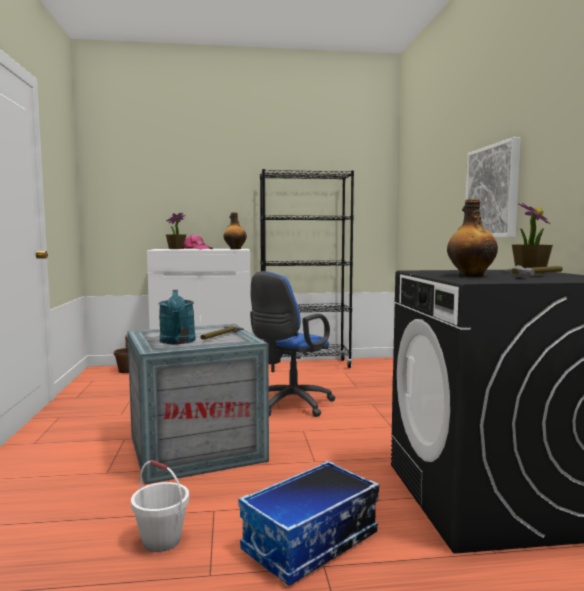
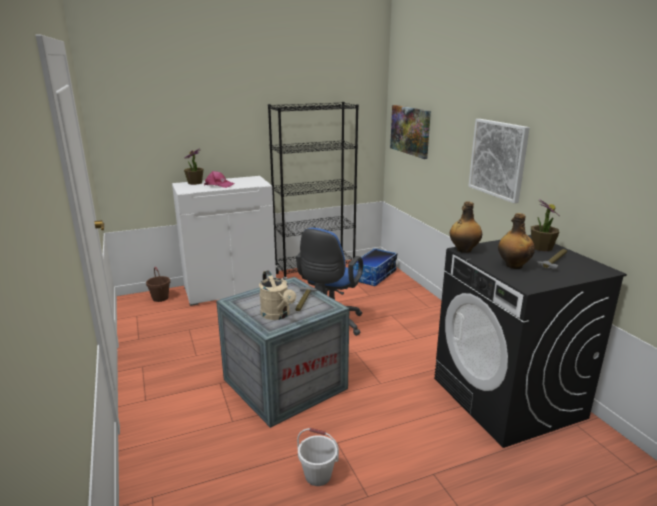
camera: 15 degrees left, 15 degrees up
(178, 342) = (277, 315): turquoise watering can -> beige watering can
(235, 249) = (252, 180): bottle -> bottle (463, 250)
(311, 543) = (416, 458): storage box -> storage box (375, 276)
(415, 199) = (410, 130): none -> picture

